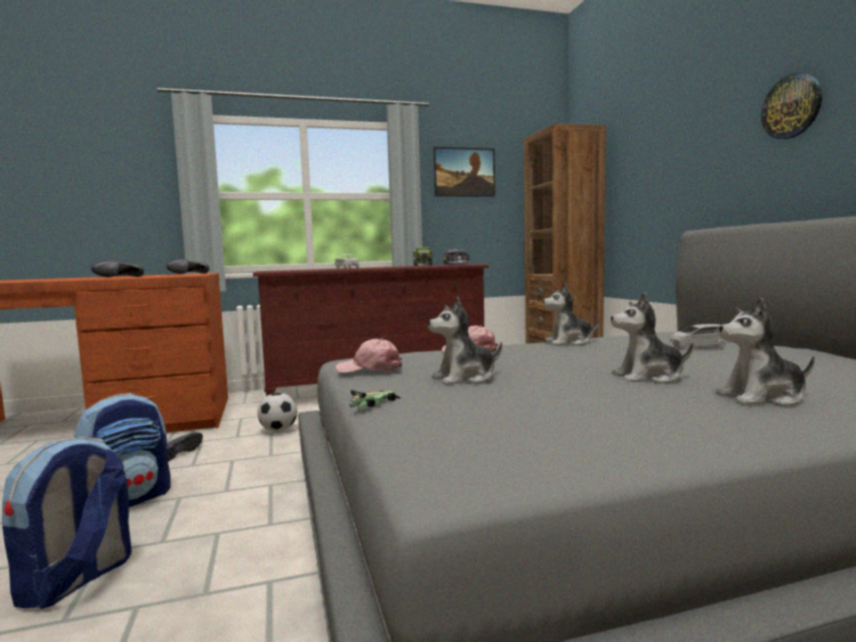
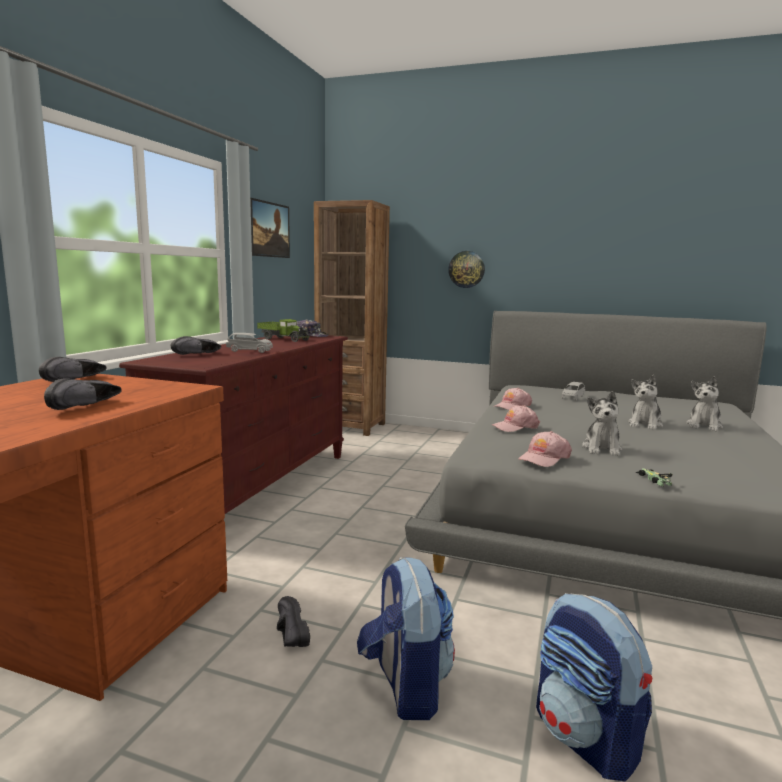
camera: 55 degrees left, 5 degrees up
(278, 430) = (302, 561): football -> none
(307, 269) = (198, 355): none -> black shoe
(569, 342) = (512, 406): plush toy -> pink cap
(791, 106) = (566, 238): wall clock -> wall clock (466, 269)

